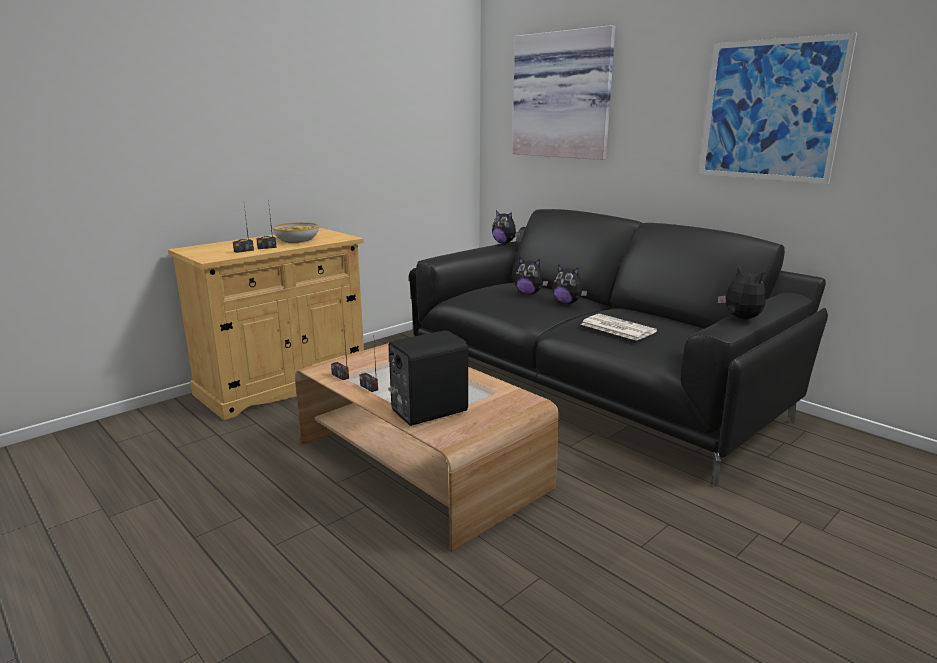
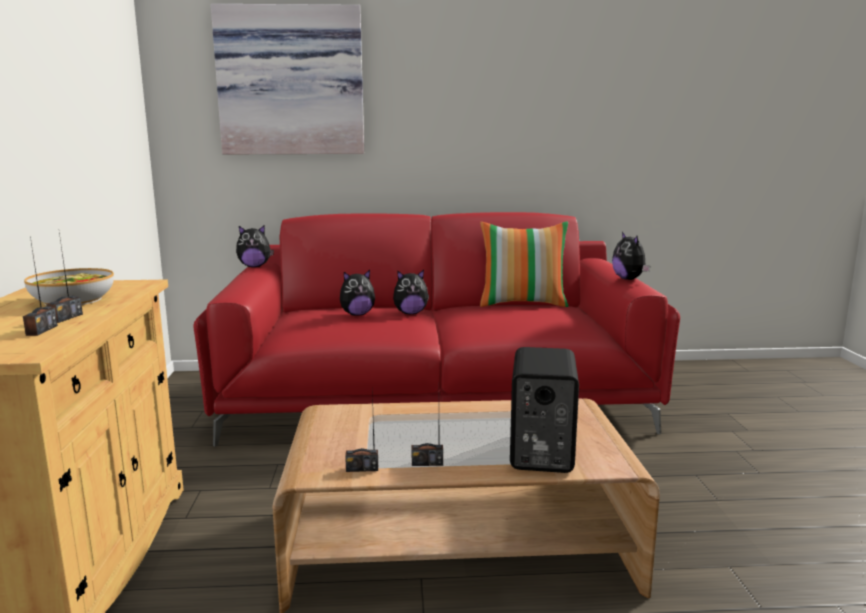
camera: 50 degrees left, 5 degrees down
(590, 385) = (436, 400): black sofa -> red sofa
(616, 328) = (510, 320): newspaper -> none
(680, 321) = (523, 303): none -> pillow
(740, 318) = (629, 279): plush toy -> plush toy turned 120 degrees counterclockwise
(770, 111) = (536, 99): picture -> none

